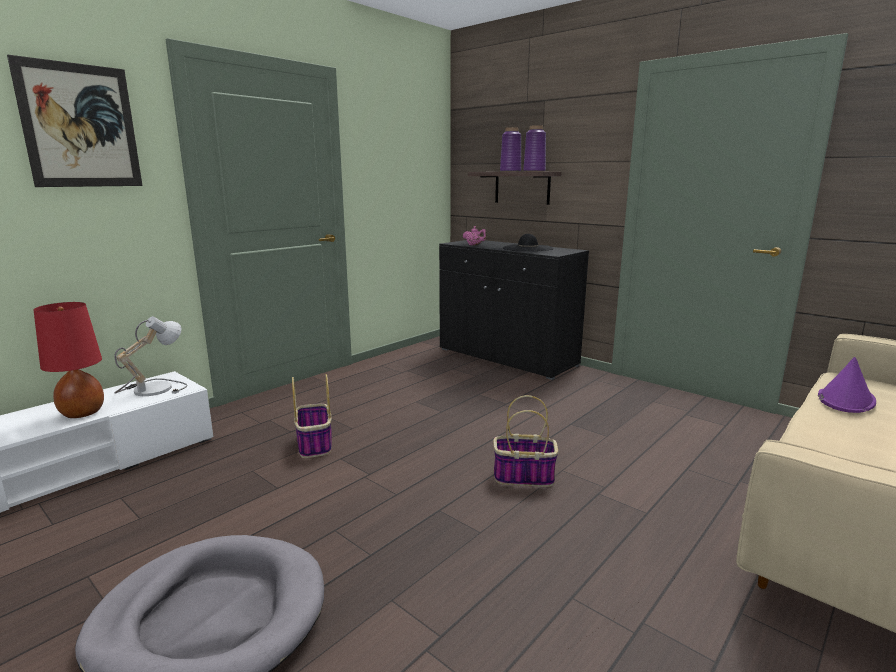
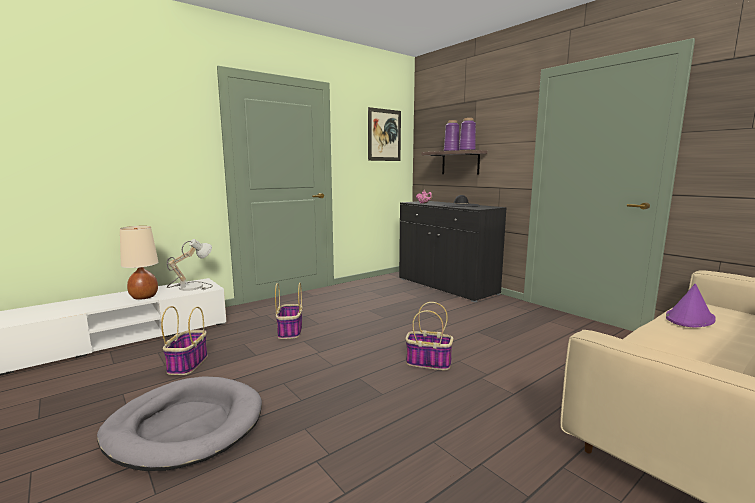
camera: 10 degrees right, 5 degrees down
(80, 126) = (160, 119): picture -> picture (384, 135)
(83, 413) = (144, 297): red table lamp -> beige table lamp
(176, 513) = (188, 364): none -> basket

